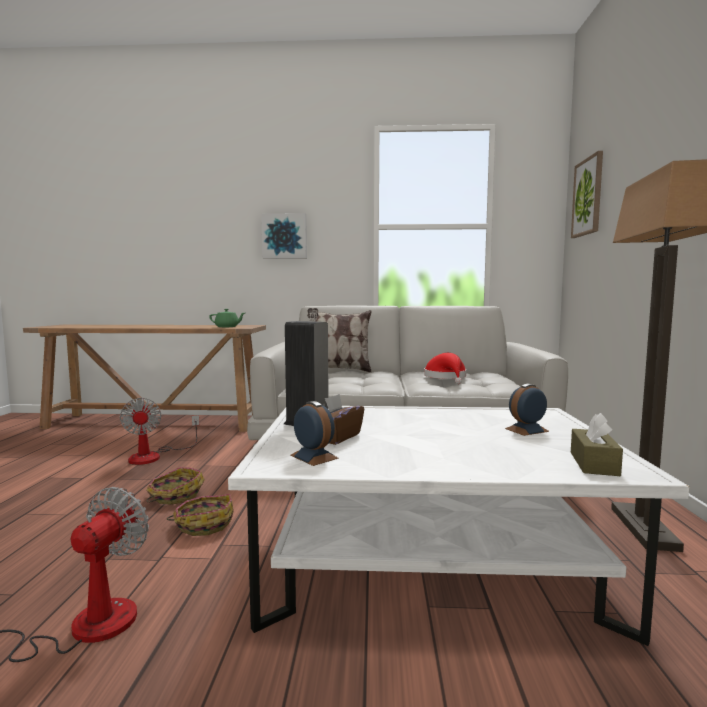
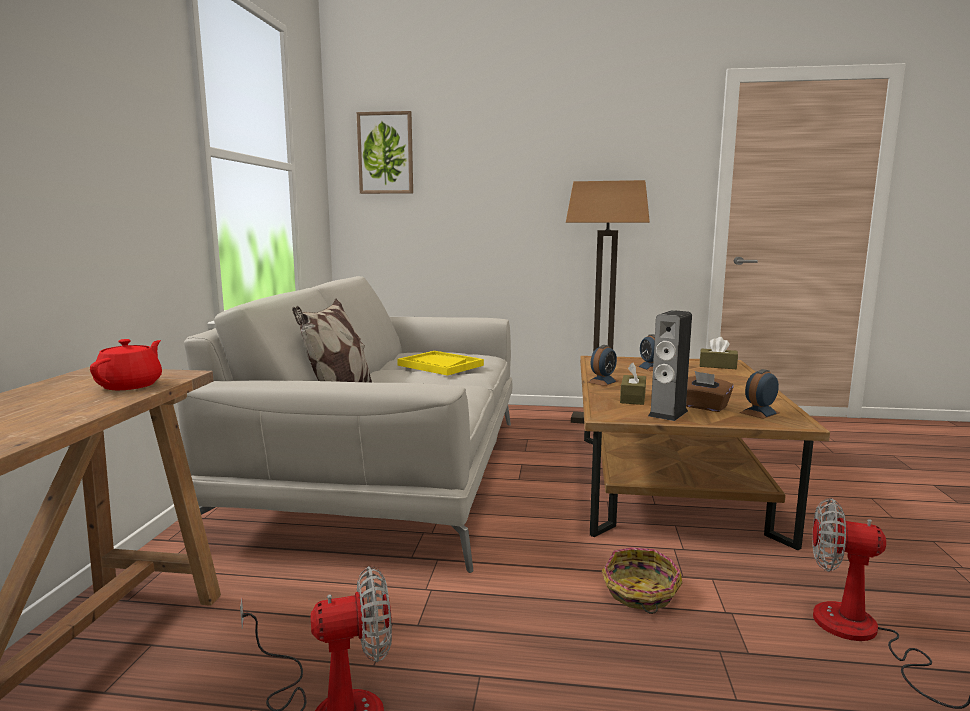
camera: 85 degrees left, 5 degrees up
(175, 496) = (555, 633): basket -> none
(227, 327) = (131, 385): green teapot -> red teapot
(284, 236) = (83, 148): picture -> none
(365, 418) = (633, 398): none -> brown tissue box
(425, 411) = (602, 381): none -> alarm clock
(430, 561) = (670, 484): white coffee table -> brown coffee table
(446, 377) = (440, 365): red hat -> yellow tray

